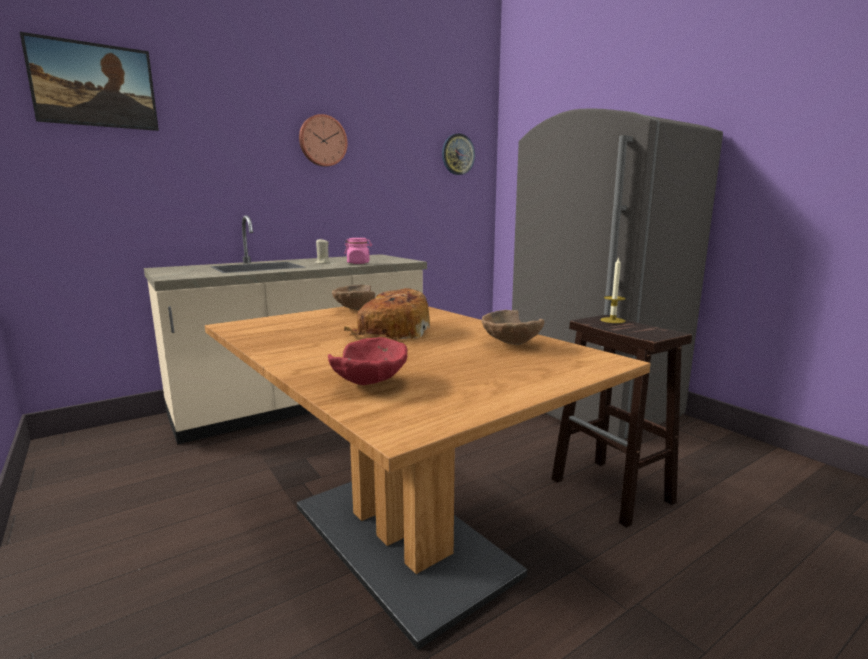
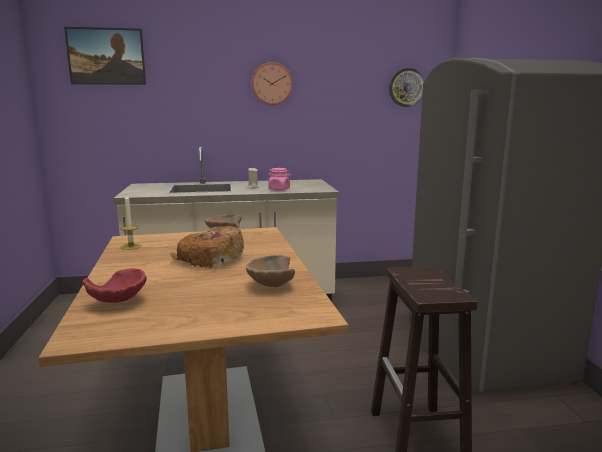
camera: 25 degrees right, 0 degrees up
(612, 320) = (426, 273): candle -> candle (131, 246)

